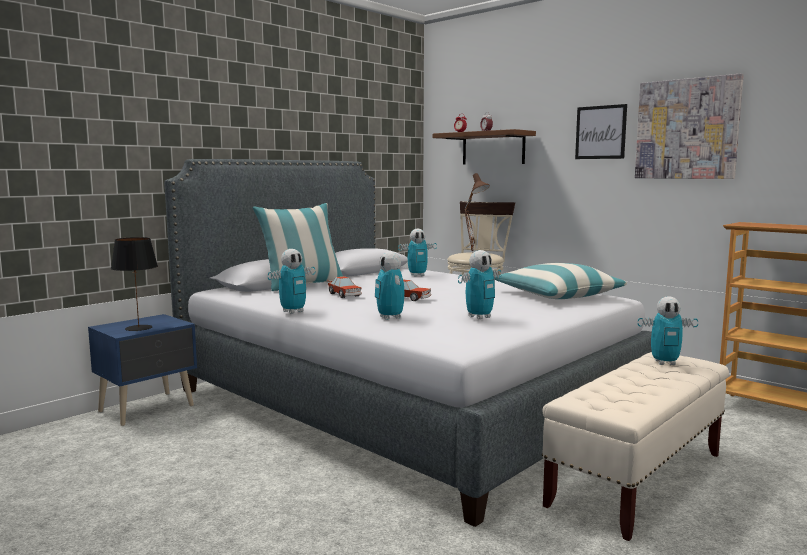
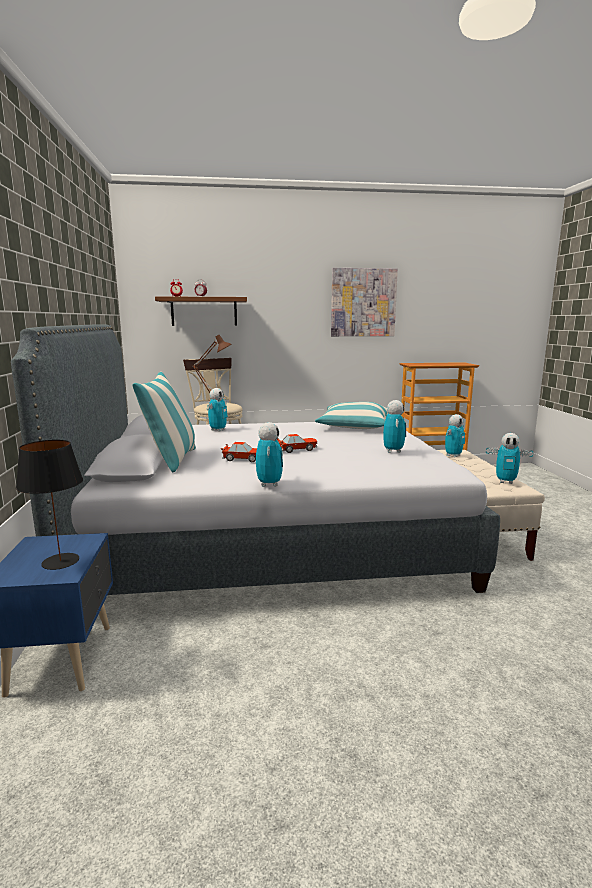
camera: 50 degrees left, 5 degrees up
(390, 318) = (350, 467): toy robot -> toy robot (505, 481)
(600, 132) = (302, 302): picture -> none

